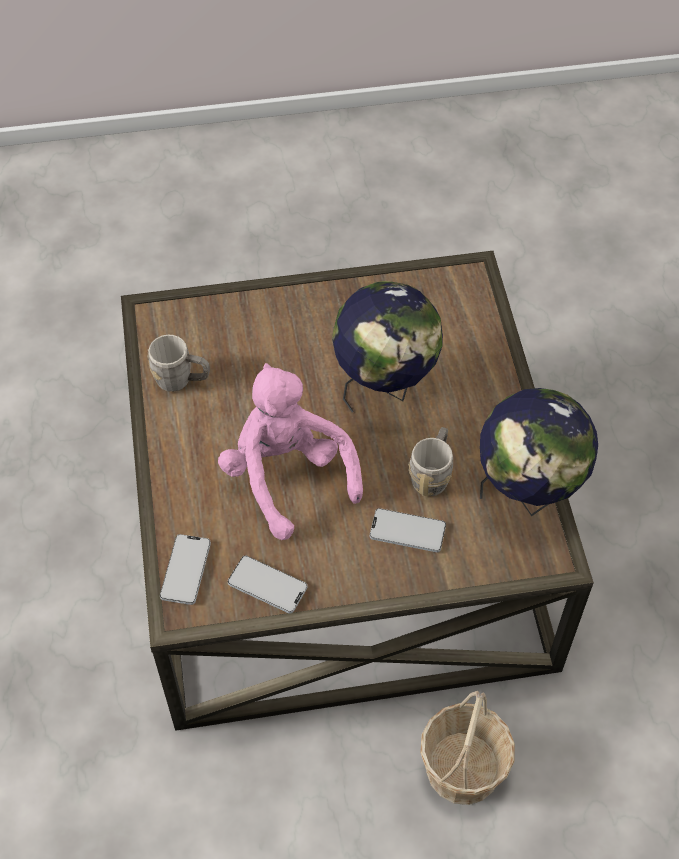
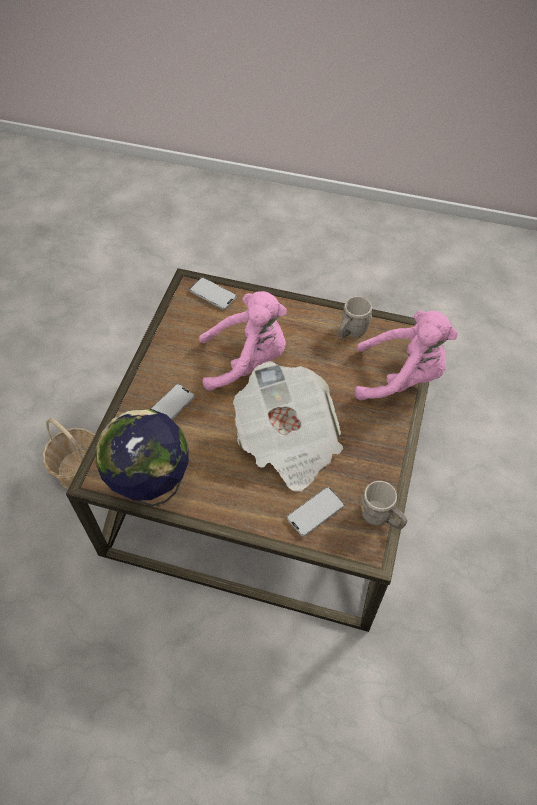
camera: 115 degrees right, 0 degrees up
(230, 310) = (401, 377): none -> pink plush toy
(267, 585) = (179, 325): phone -> phone (315, 512)
(385, 387) = (288, 441): globe -> newspaper
(432, 474) = (202, 438): grey mug -> grey mug (381, 517)

